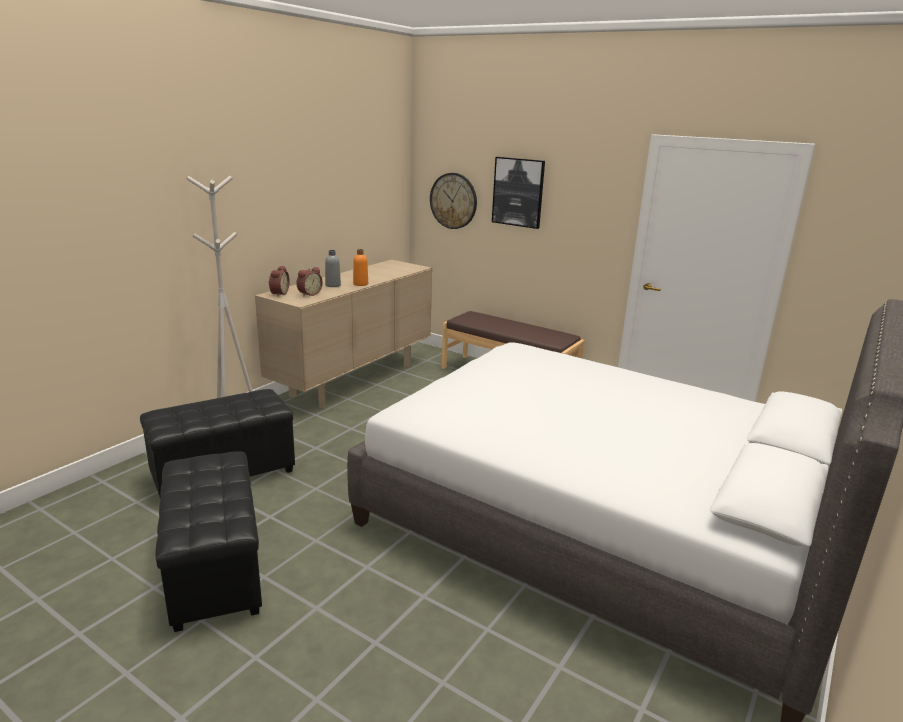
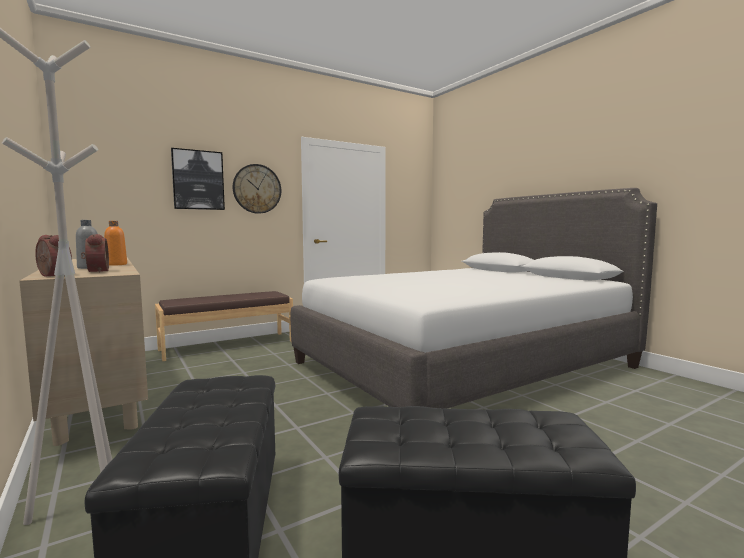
camera: 65 degrees left, 15 degrees down
(453, 201) = (119, 192): wall clock -> wall clock (257, 189)

